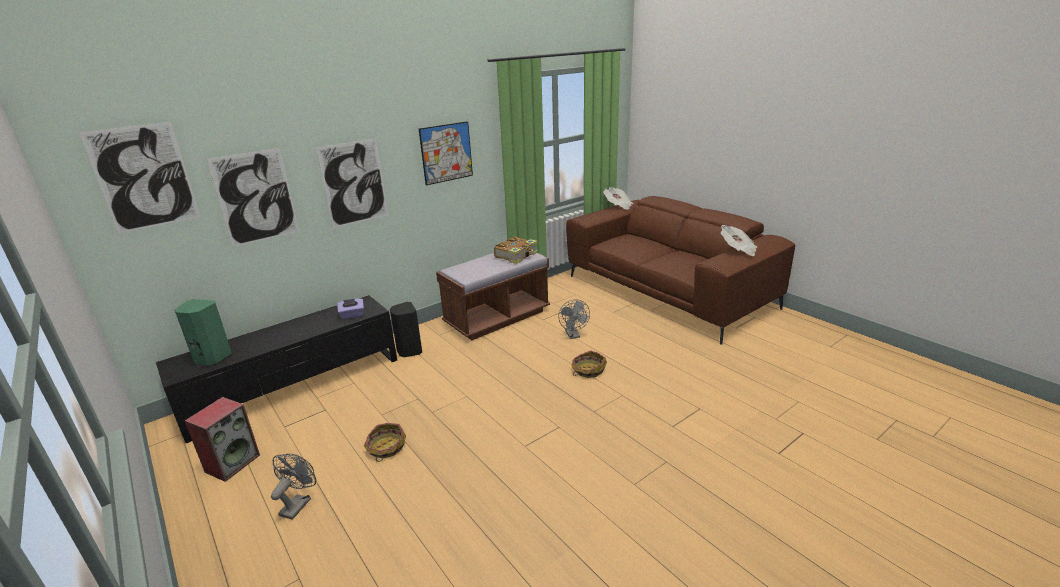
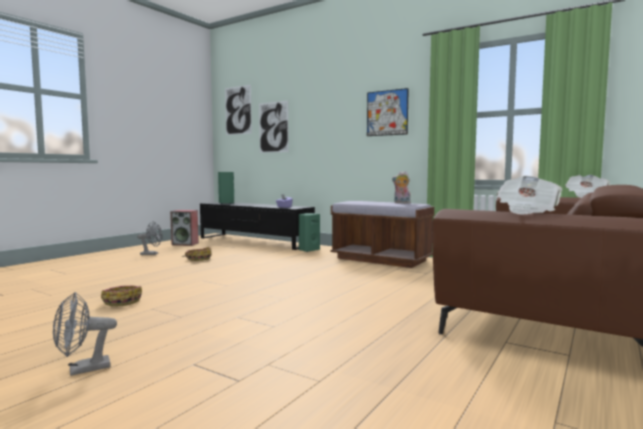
camera: 70 degrees right, 20 degrees down
(354, 183) = (321, 127): picture -> none
(409, 351) = (308, 250): black speaker -> green speaker
(517, 255) = (401, 203): book -> plush toy
(573, 335) = (378, 278): grey fan -> grey fan (82, 370)
(588, 370) = (318, 286): basket -> basket (122, 301)

